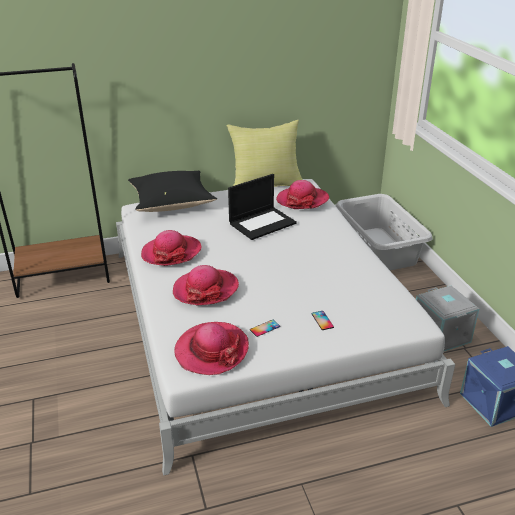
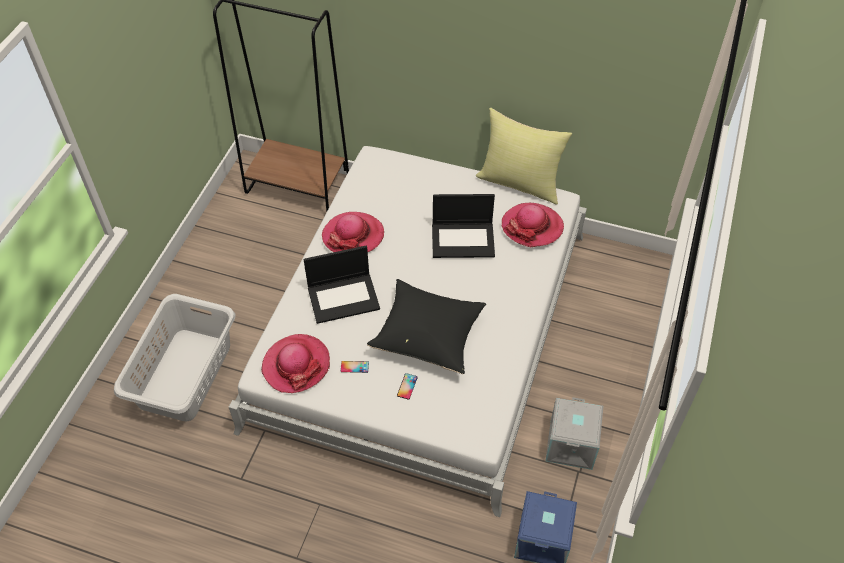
camera: 35 degrees right, 20 degrees up
(172, 203) = (407, 167): black pillow -> black pillow (429, 336)
(206, 289) = (344, 297): hat -> laptop
(378, 249) = (621, 306): grey laundry basket -> grey laundry basket (186, 374)

